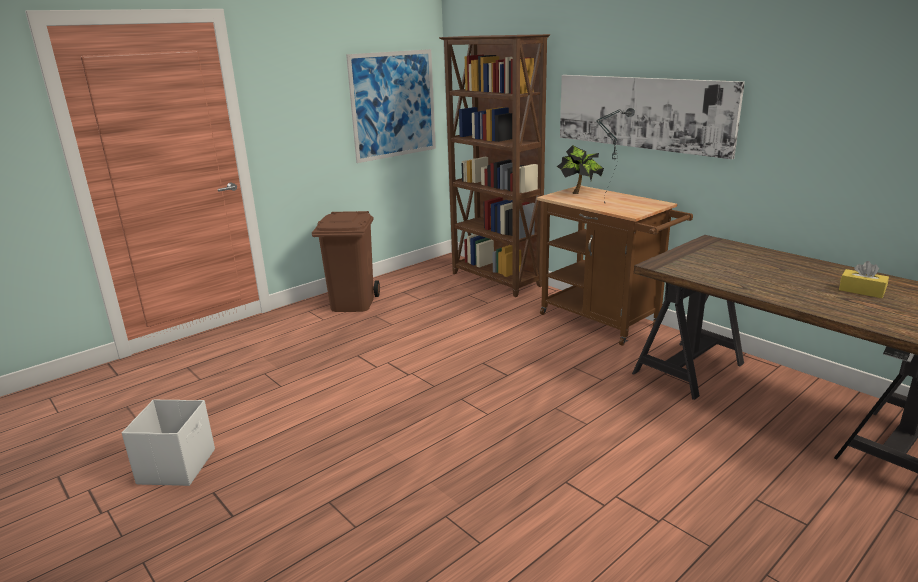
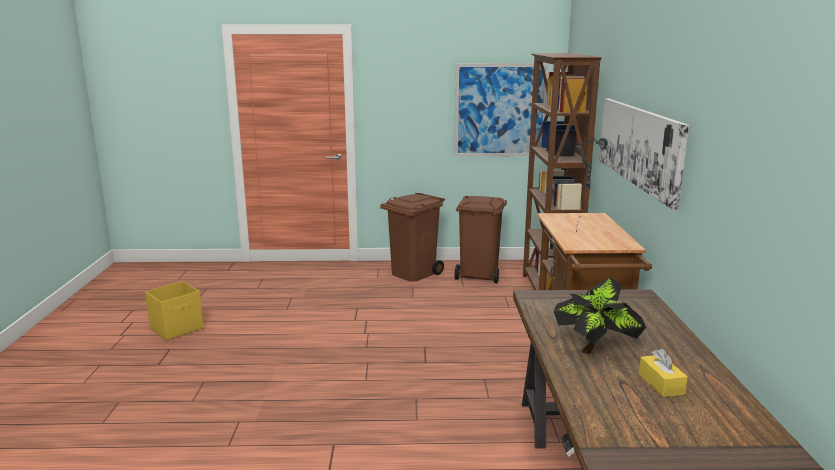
camera: 40 degrees right, 5 degrees down
(178, 466) = (177, 329): white storage box -> yellow storage box
(416, 284) = (480, 275): none -> brown trash can
(579, 192) = (585, 218): potted plant -> potted plant (596, 351)

